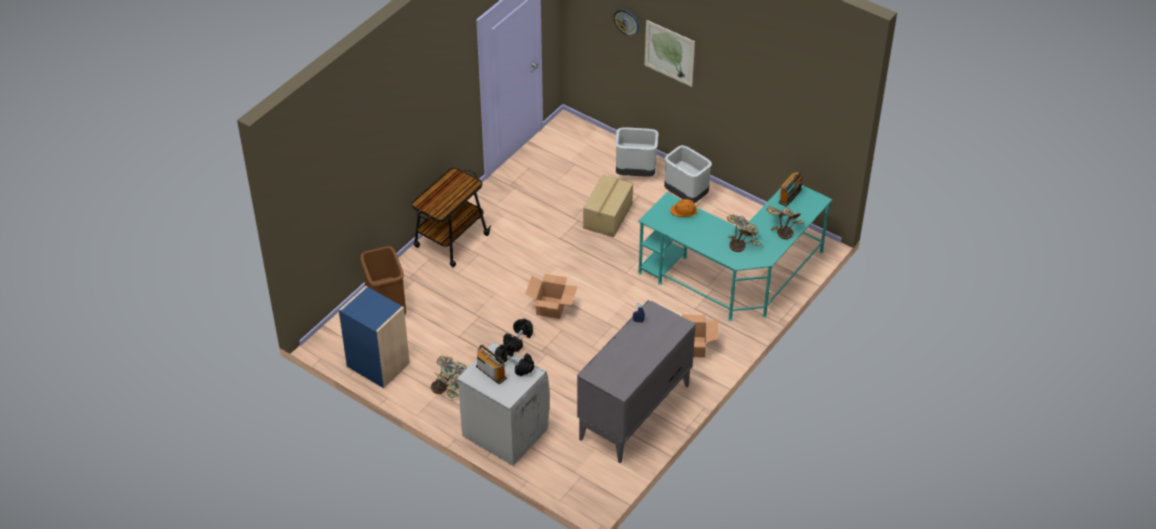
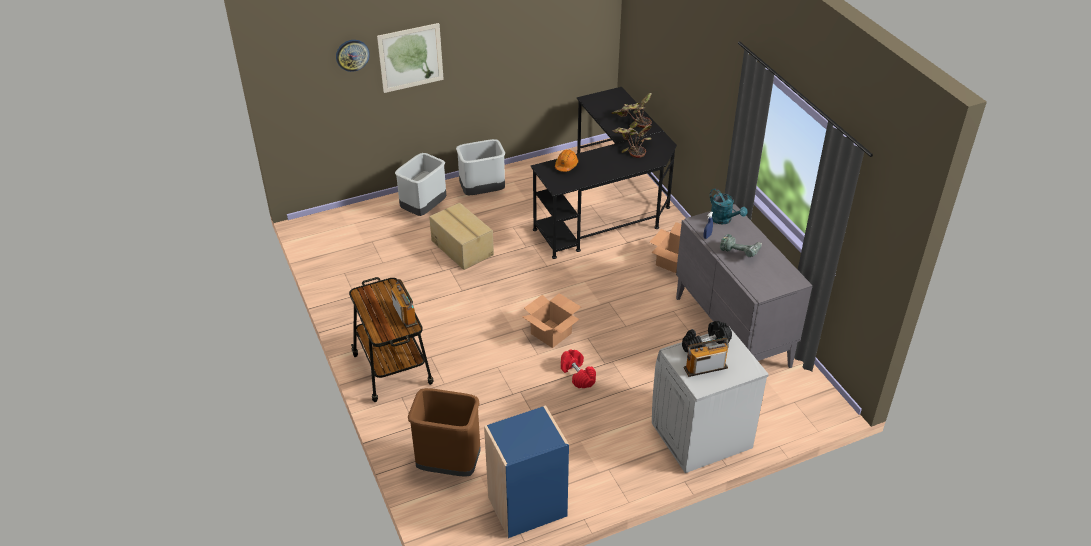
camera: 60 degrees left, 5 degrees down
(449, 385) = (603, 455): potted plant -> none
(518, 340) = (577, 375): black dumbbell -> red dumbbell
(634, 346) = (740, 251): none -> power drill
(667, 324) = (724, 220): none -> turquoise watering can
(735, 277) = (608, 204): turquoise desk -> black desk
(790, 196) = (599, 104): radio -> radio (405, 314)

